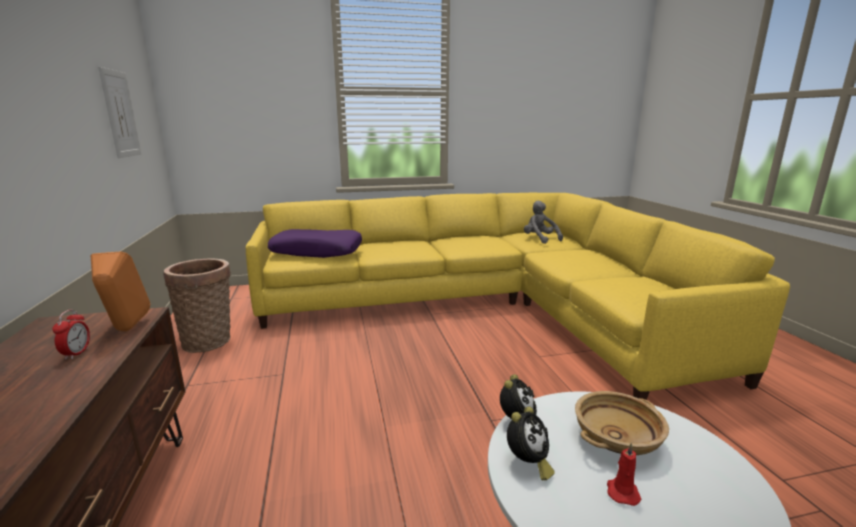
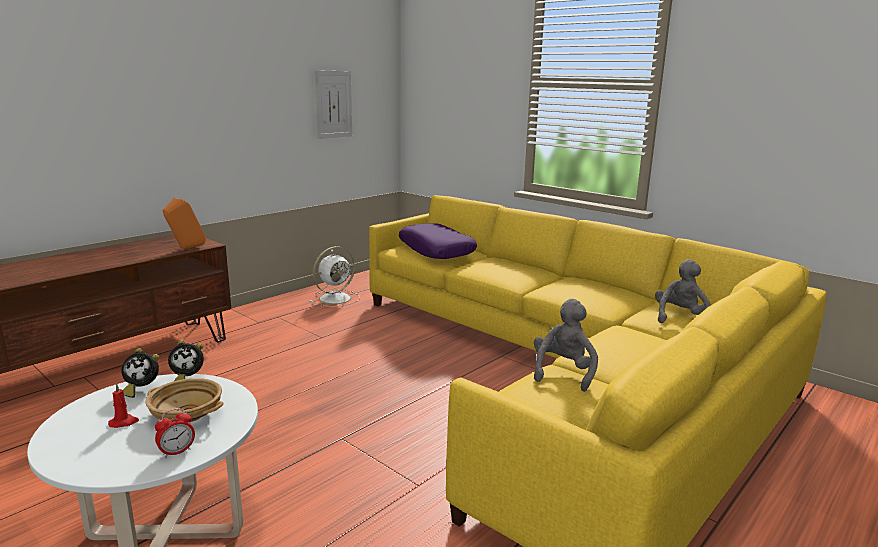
camera: 55 degrees right, 0 degrees up
(77, 353) = (153, 250): alarm clock -> alarm clock (177, 452)
(209, 340) = (336, 298): basket -> white fan
(603, 279) = (563, 372): none -> grey plush toy

